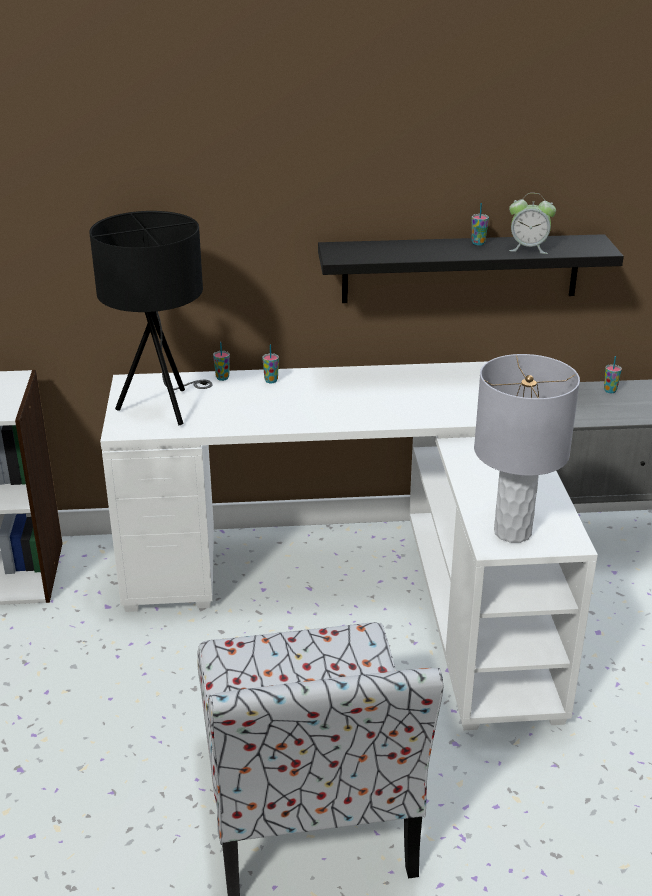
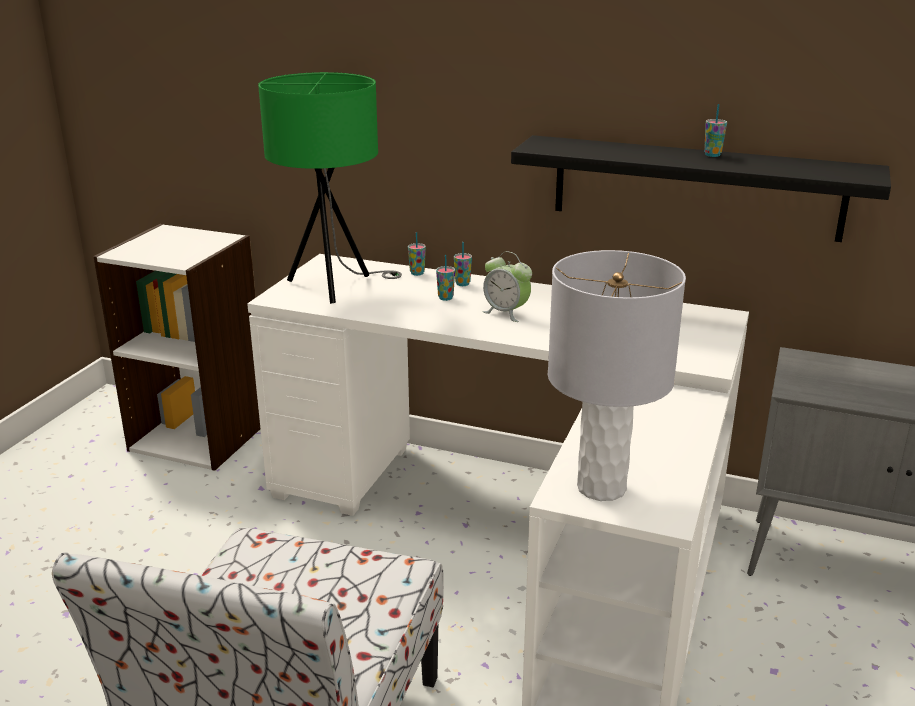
camera: 25 degrees right, 5 degrees down
(164, 407) = (335, 287): black table lamp -> green table lamp
(528, 248) = (770, 166): alarm clock -> alarm clock (506, 313)
(610, 391) = (874, 372): cup -> cup (445, 298)

